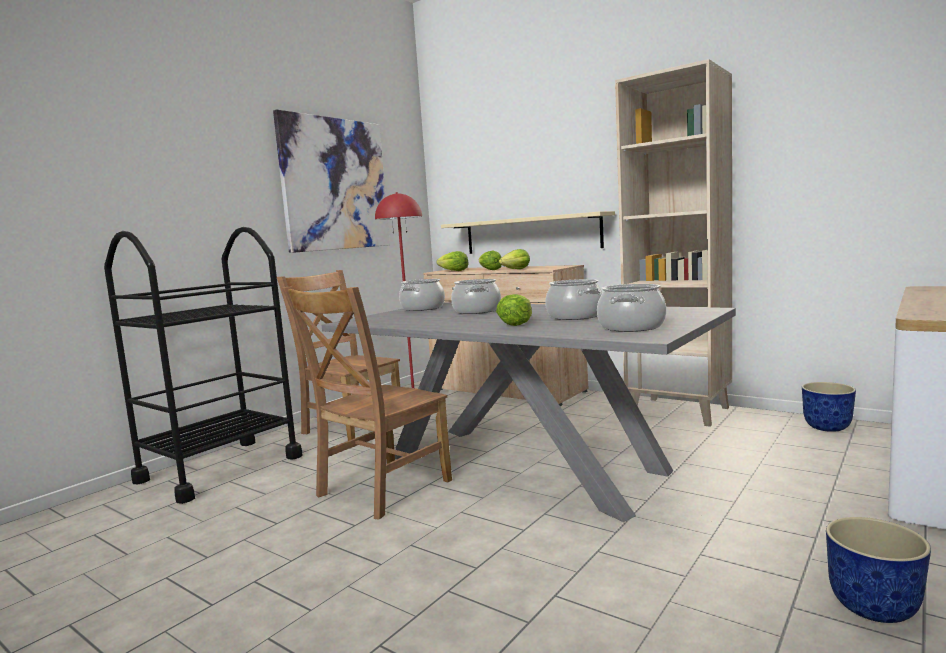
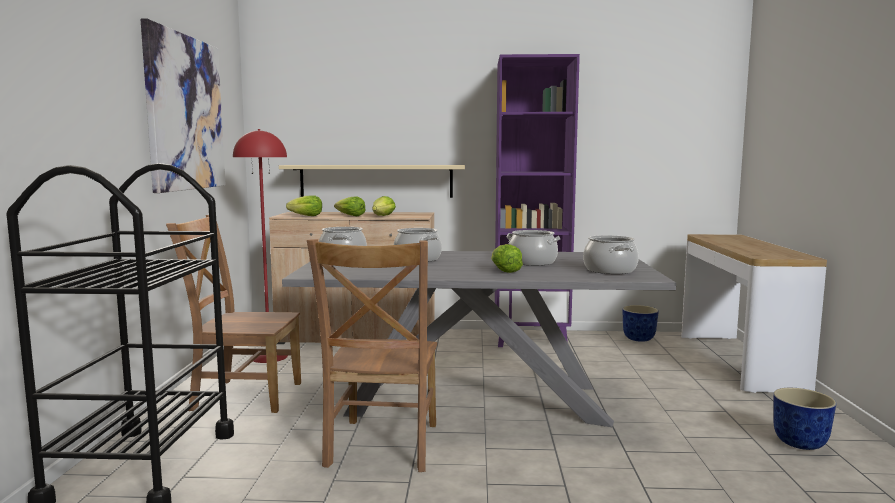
camera: 35 degrees left, 0 degrees up
(680, 411) = (531, 339): beige bookcase -> purple bookcase

